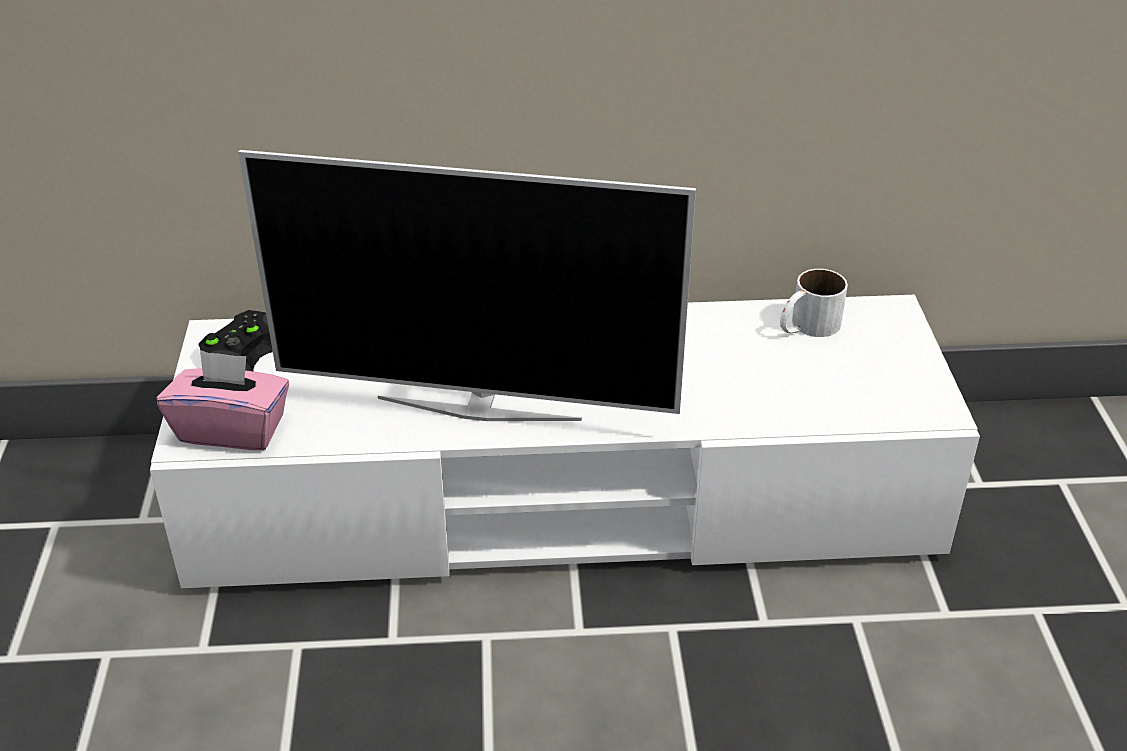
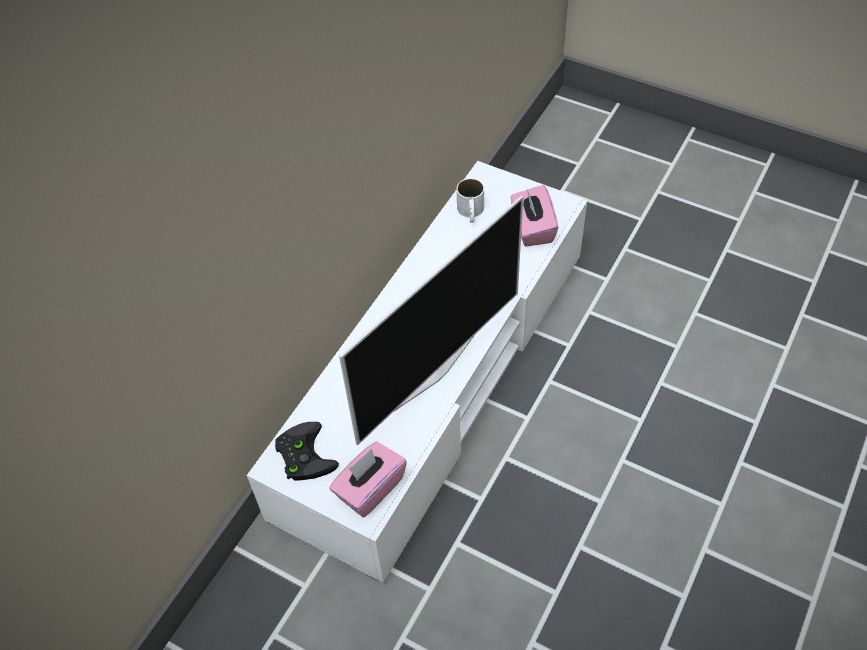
camera: 55 degrees left, 15 degrees up
(847, 398) = (532, 228): none -> pink tissue box

